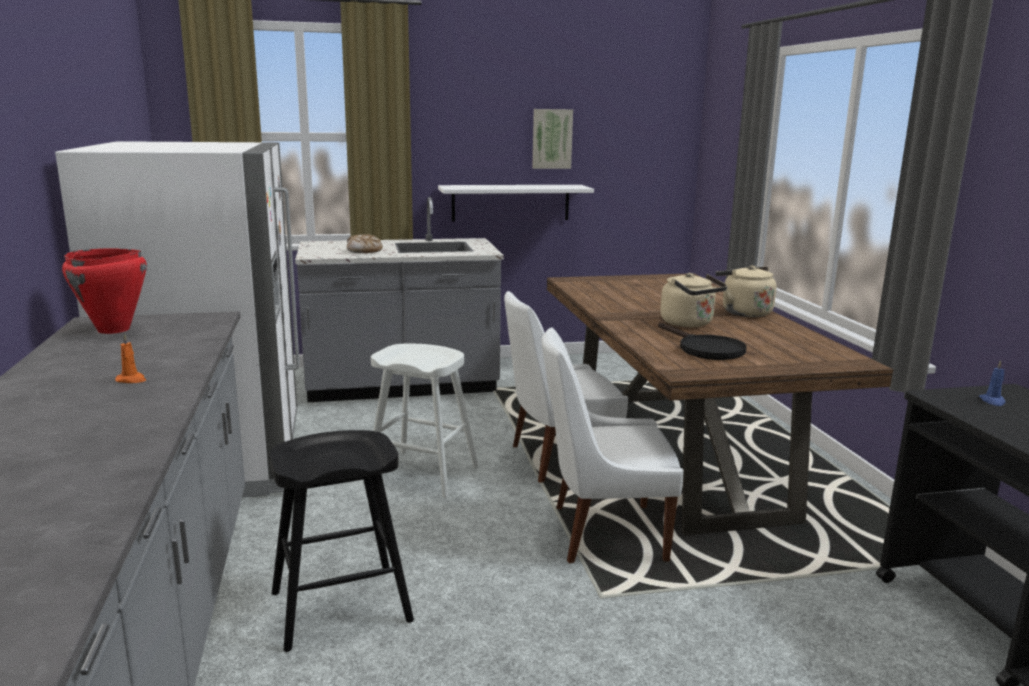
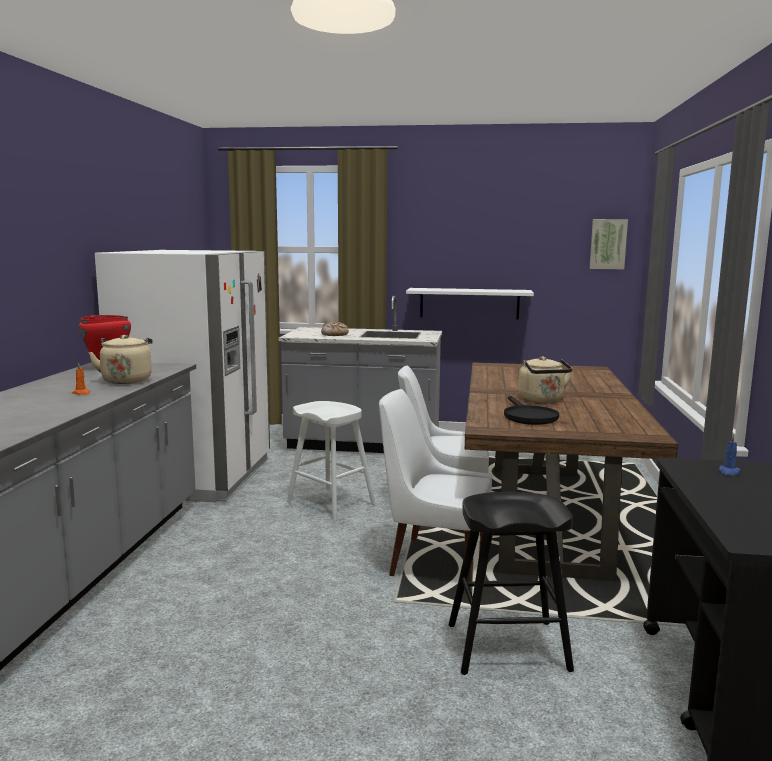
camera: 20 degrees right, 5 degrees down
(340, 607) = (209, 575): black stool -> black stool (507, 647)
(551, 139) = (505, 251): picture -> picture (608, 244)
(743, 312) = (605, 396): beige kettle -> beige kettle (127, 380)

